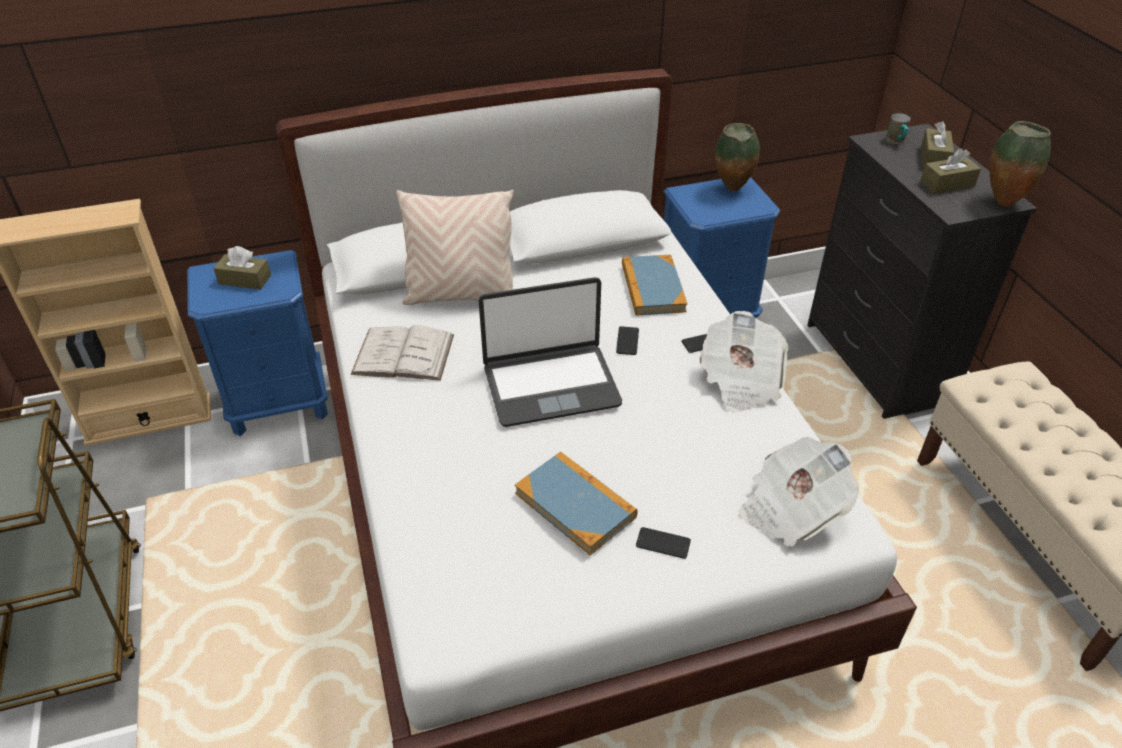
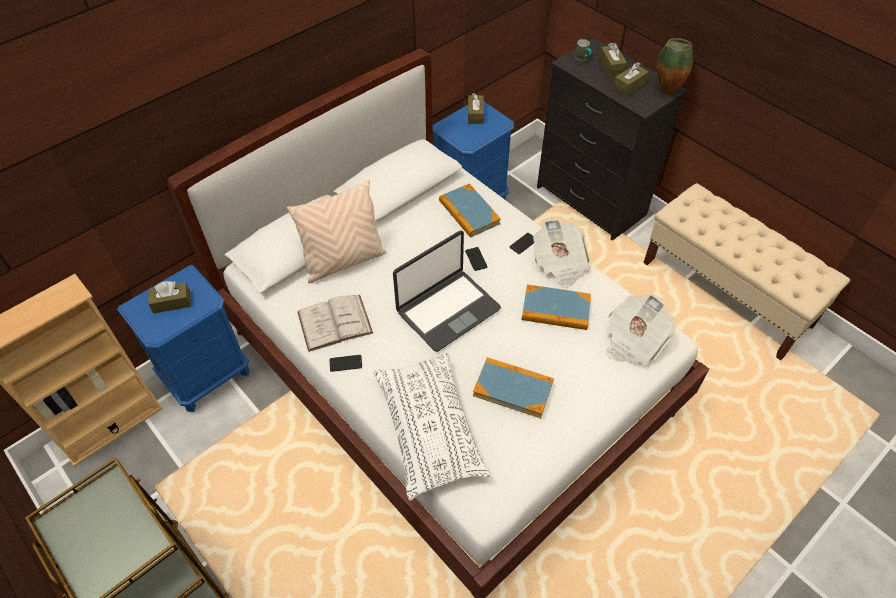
camera: 25 degrees left, 10 degrees up
(432, 514) = (429, 430): none -> white pillow
(663, 543) = (575, 392): phone -> phone (345, 363)
(699, 432) = (555, 309): none -> book
(732, 190) = (475, 114): vase -> brown tissue box

